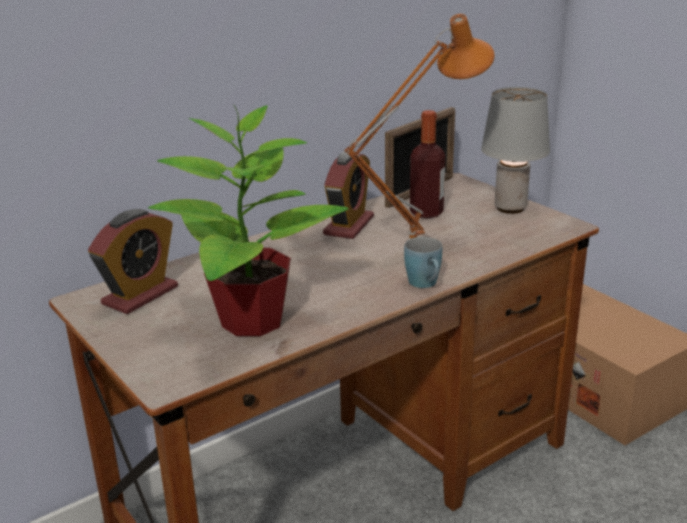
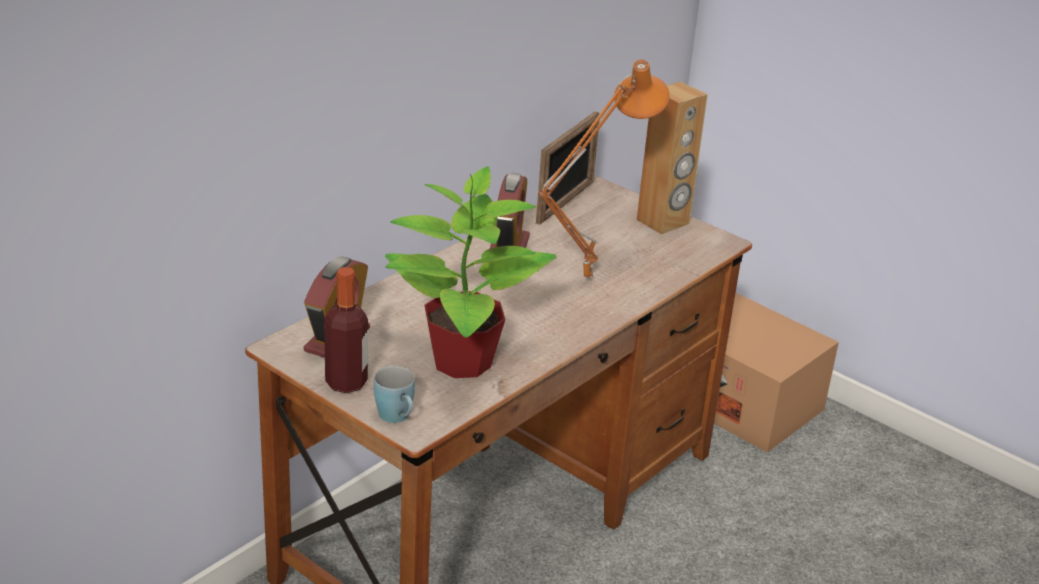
camera: 15 degrees left, 5 degrees up
(425, 284) = (608, 315): blue mug -> blue mug (397, 418)
(426, 213) = (581, 230): bottle -> bottle (346, 383)
(511, 208) = (663, 222): grey table lamp -> brown speaker

